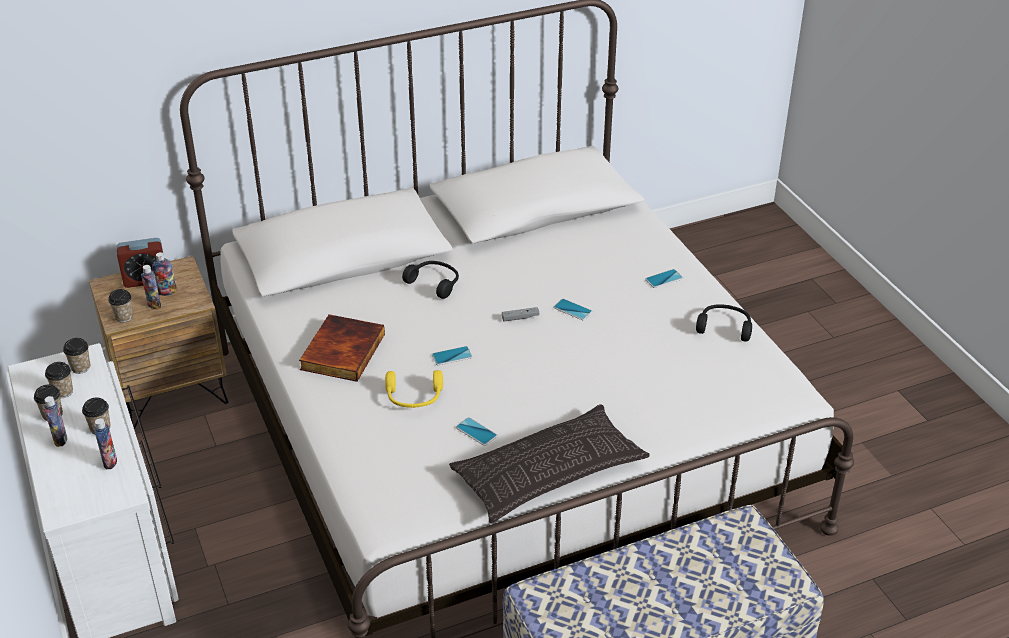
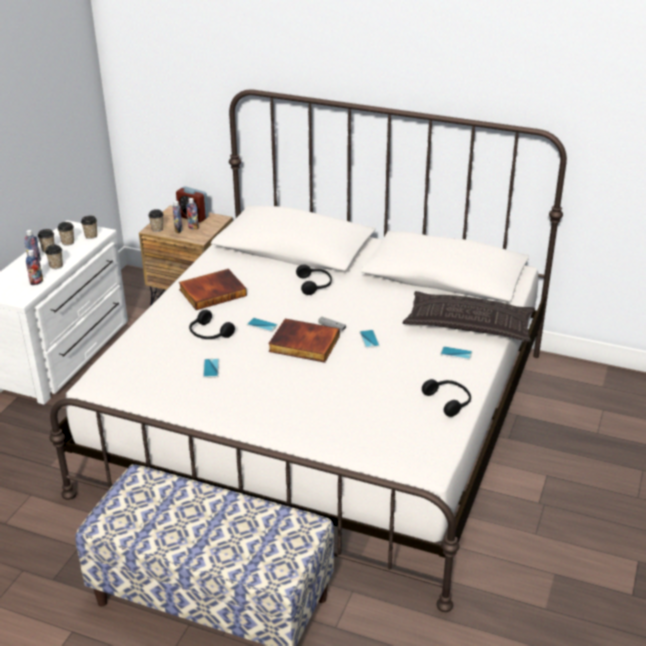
camera: 45 degrees right, 5 degrees down
(414, 398) = (209, 334): yellow headphones -> black headphones
(523, 351) = (303, 344): none -> book
(549, 472) = (213, 411): pillow -> pillow (469, 325)

